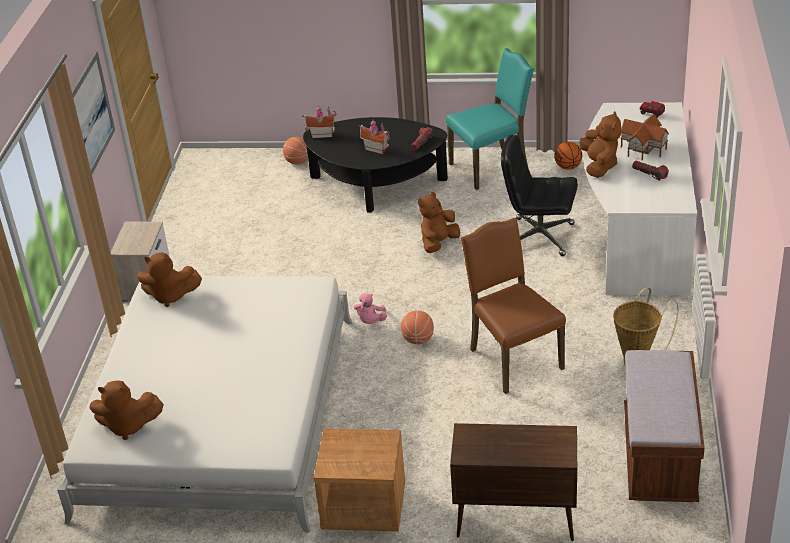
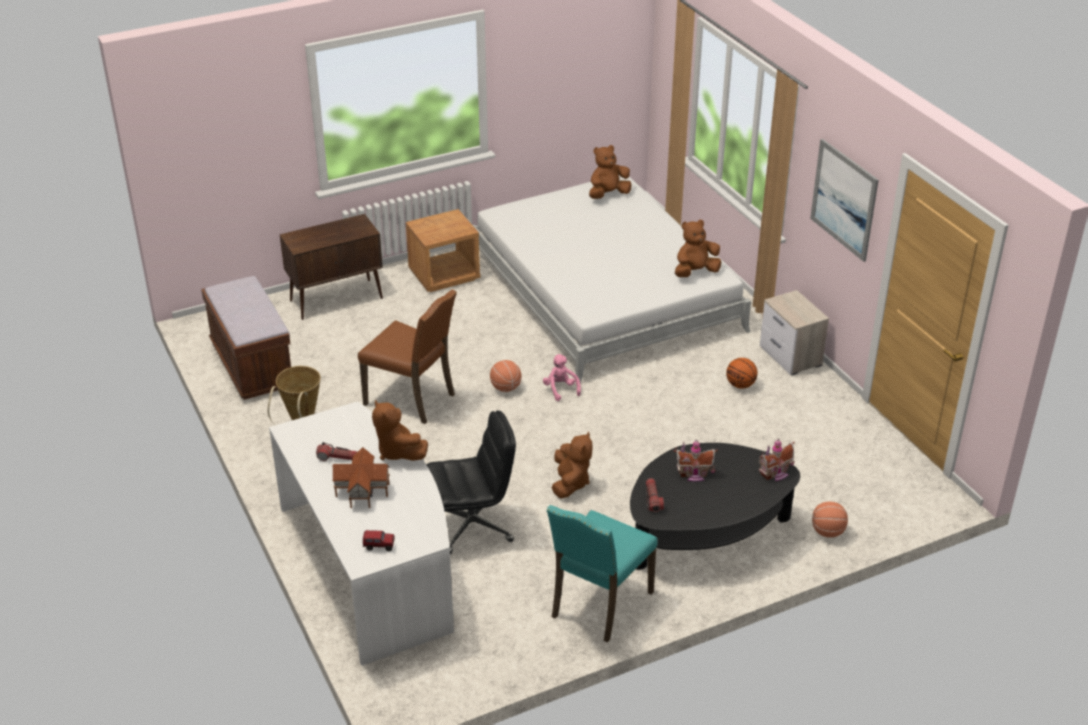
camera: 145 degrees right, 0 degrees up
(568, 167) = (506, 638): basketball -> basketball (740, 385)

